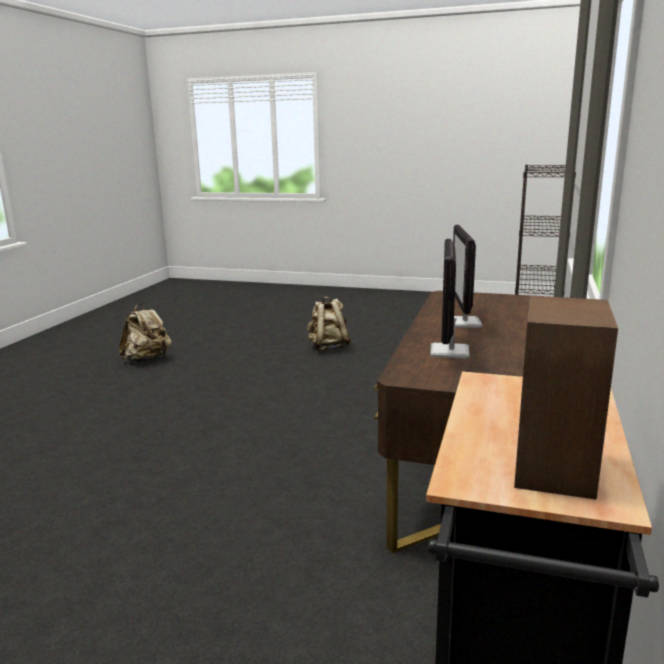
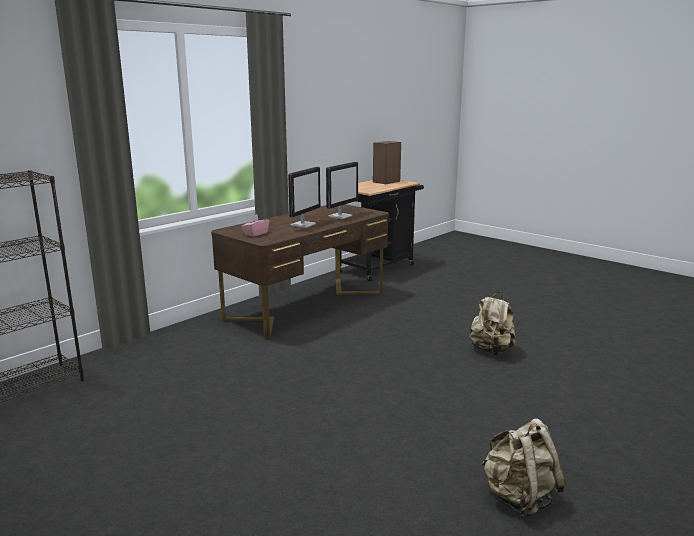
camera: 155 degrees left, 0 degrees up
(328, 348) = (250, 447): beige backpack -> beige backpack (491, 350)
(482, 300) = (255, 234): none -> pink tissue box

